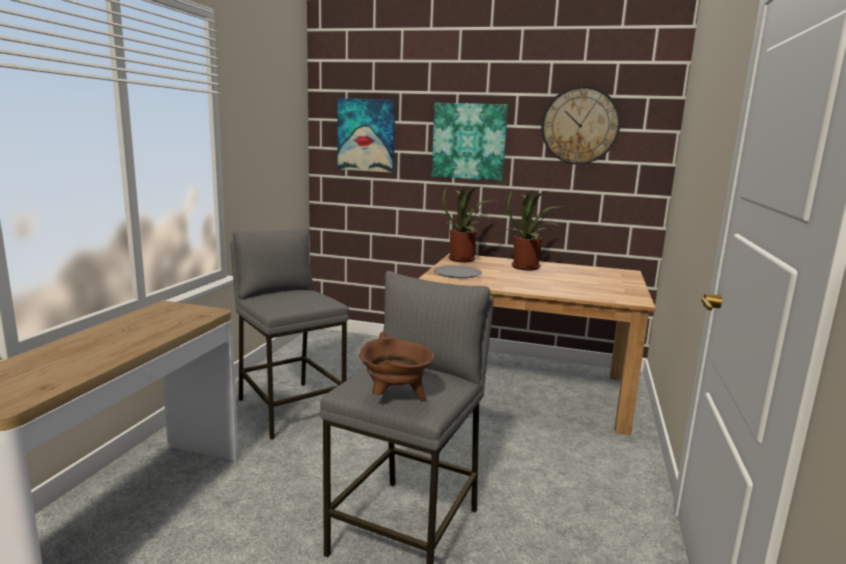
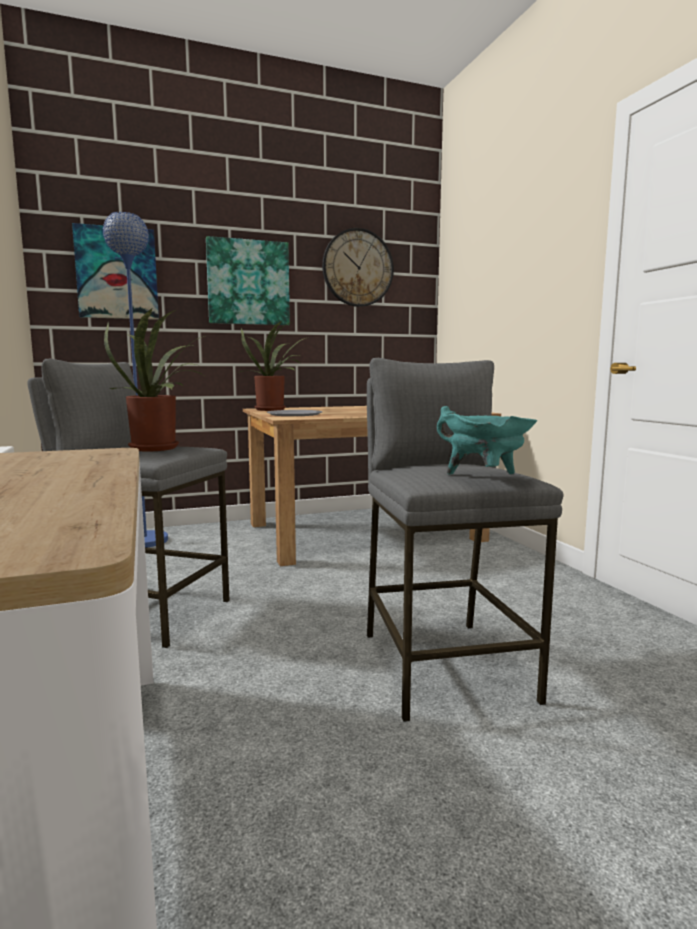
camera: 35 degrees left, 5 degrees down
(357, 347) = (145, 541): none -> blue floor lamp
(395, 398) = (485, 477): brown cooking pot -> turquoise cooking pot
(528, 267) = (343, 408): potted plant -> potted plant (159, 448)

